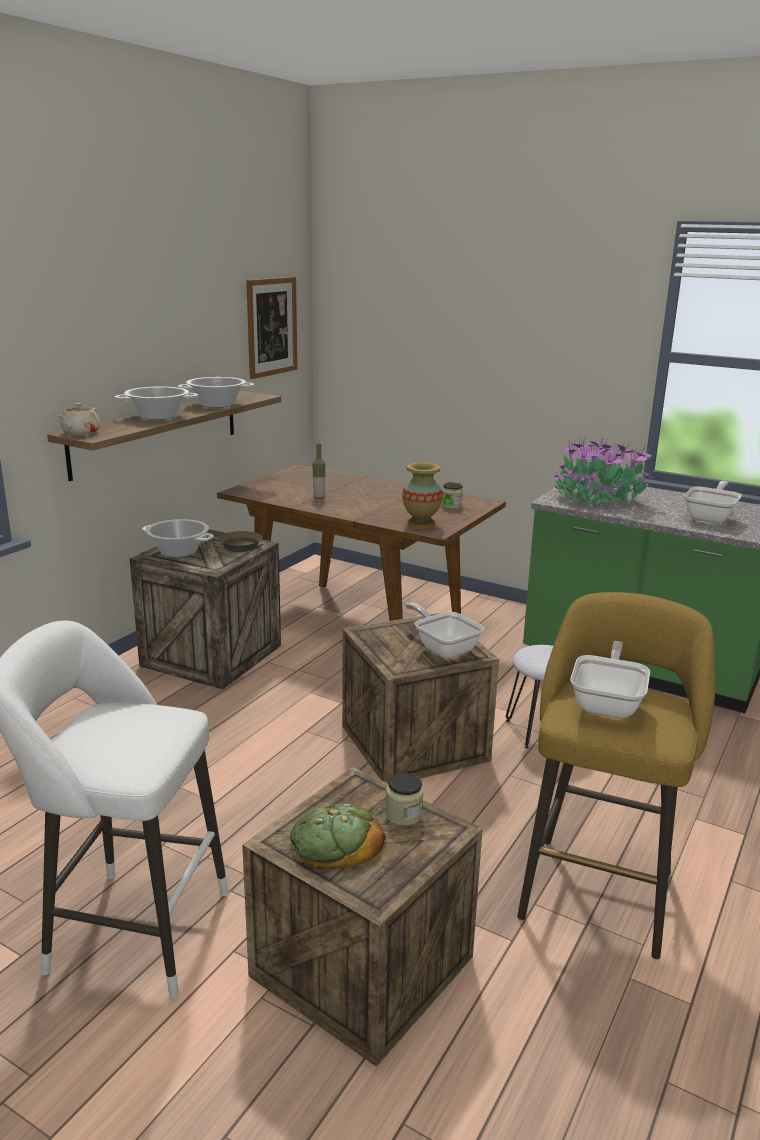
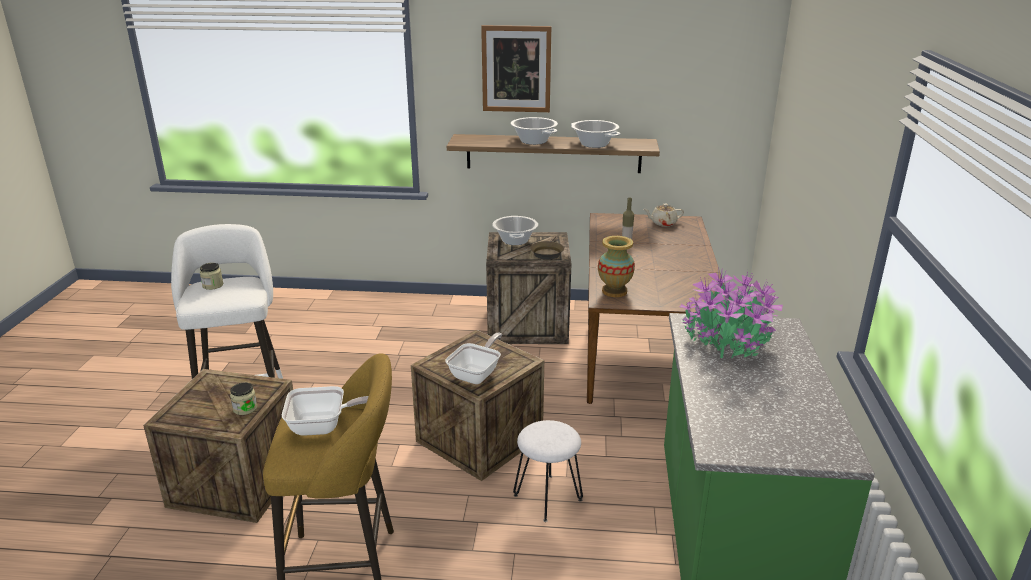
camera: 65 degrees right, 5 degrees up
(80, 433) = (465, 138): beige teapot -> beige teapot (663, 223)
(271, 327) = (708, 90): picture -> picture (516, 69)
(335, 842) = (211, 394): bread -> none
(451, 506) = (681, 293): jar -> jar (213, 285)
(711, 517) = (750, 412): frying pan -> none

